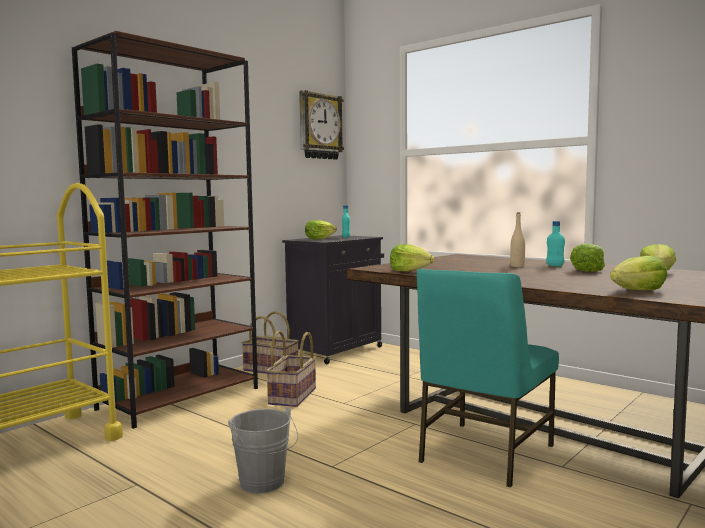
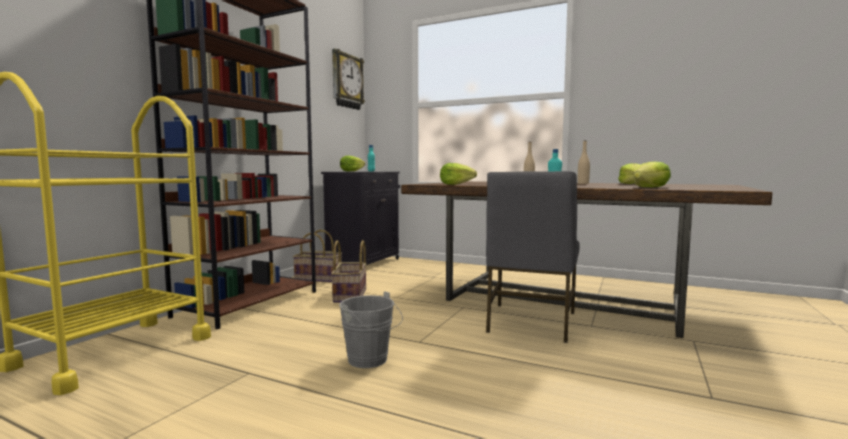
camera: 15 degrees left, 0 degrees up
(483, 453) = (530, 322): turquoise chair -> grey chair
(587, 270) = (583, 183): lettuce -> beige bottle

